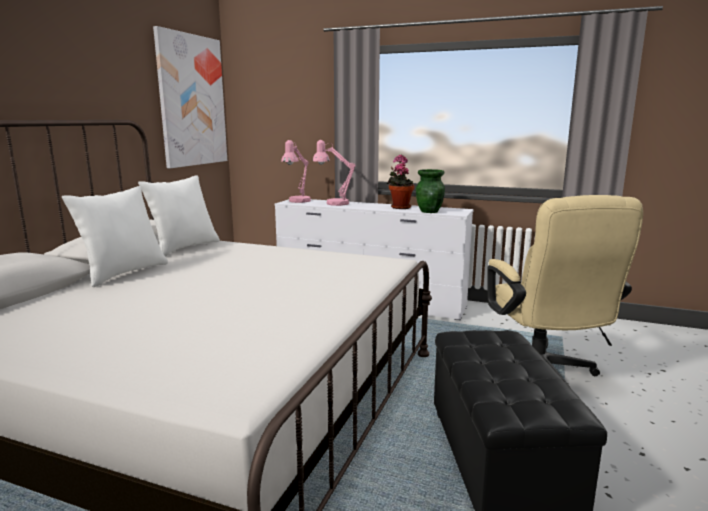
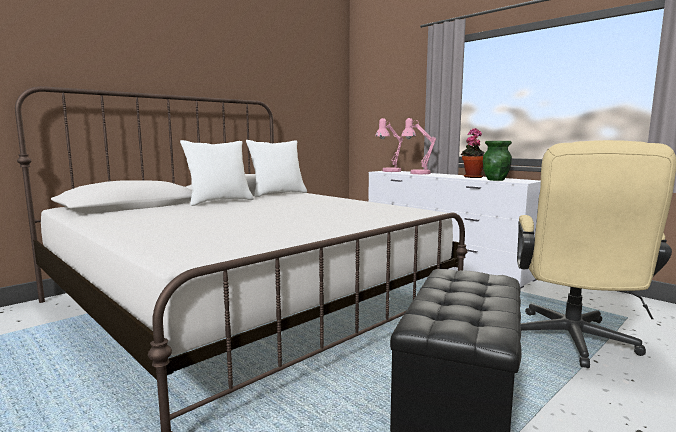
camera: 25 degrees right, 5 degrees down
(191, 101) = (317, 91): picture -> none

